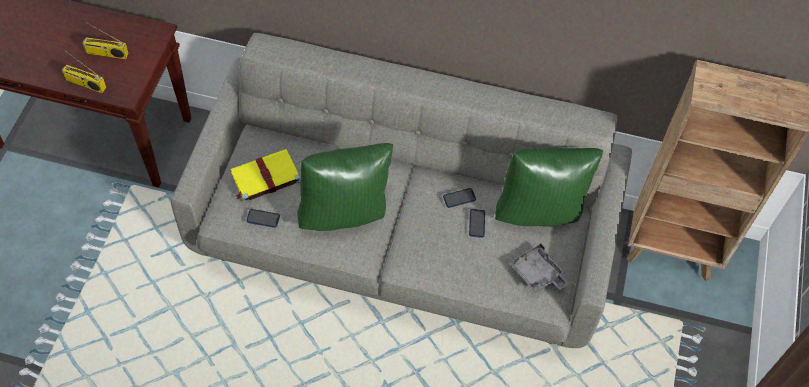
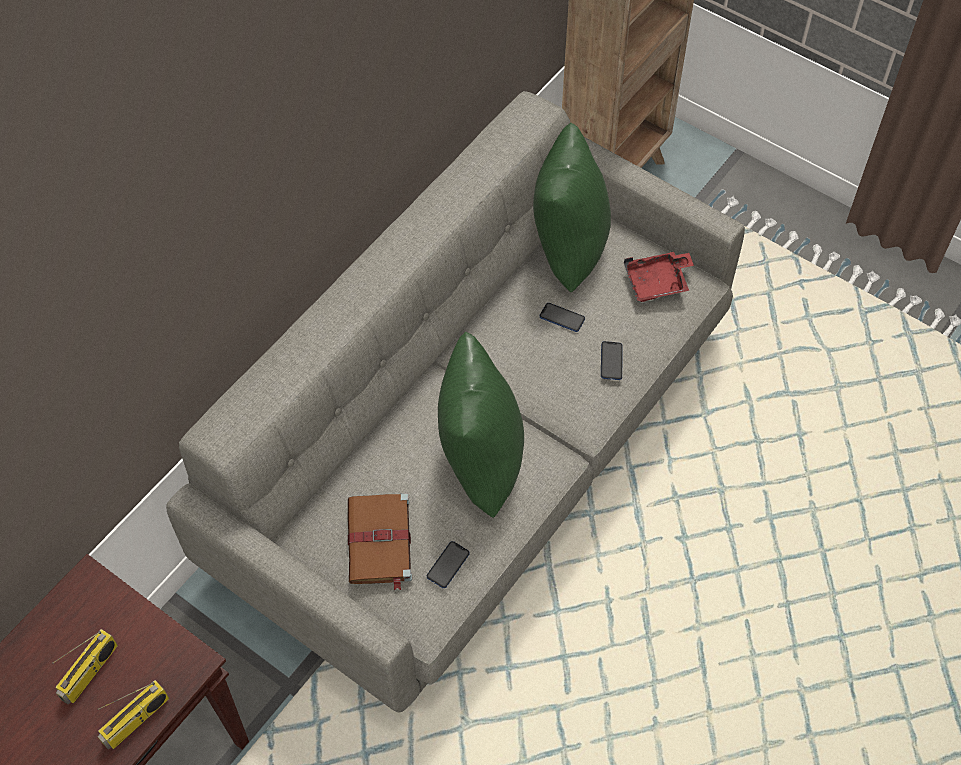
camera: 65 degrees left, 0 degrees up
(264, 177) = (380, 542): yellow book -> brown book
(459, 198) = (515, 324): phone -> phone (611, 361)
(538, 274) = (657, 283): grey tray -> red tray

